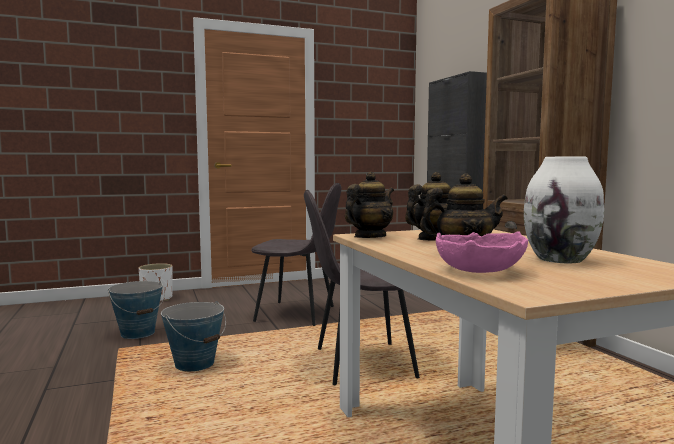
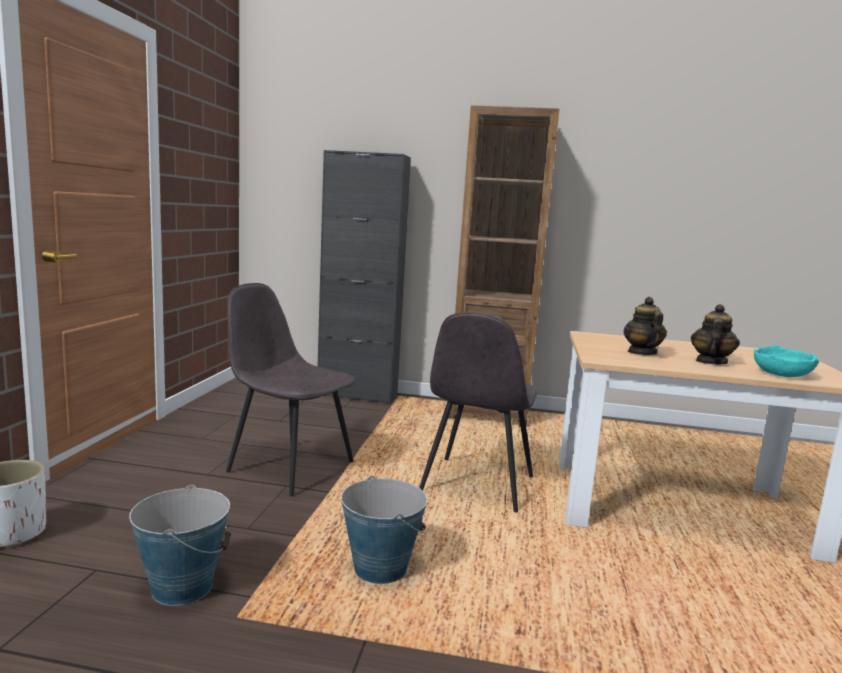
camera: 60 degrees left, 5 degrees up
(297, 314) = (289, 466): grey chair -> grey chair turned 105 degrees counterclockwise
(369, 237) = (614, 359): teapot -> none
(479, 270) = (781, 374): pink bowl -> turquoise bowl
(560, 259) = (741, 356): white vase -> none

